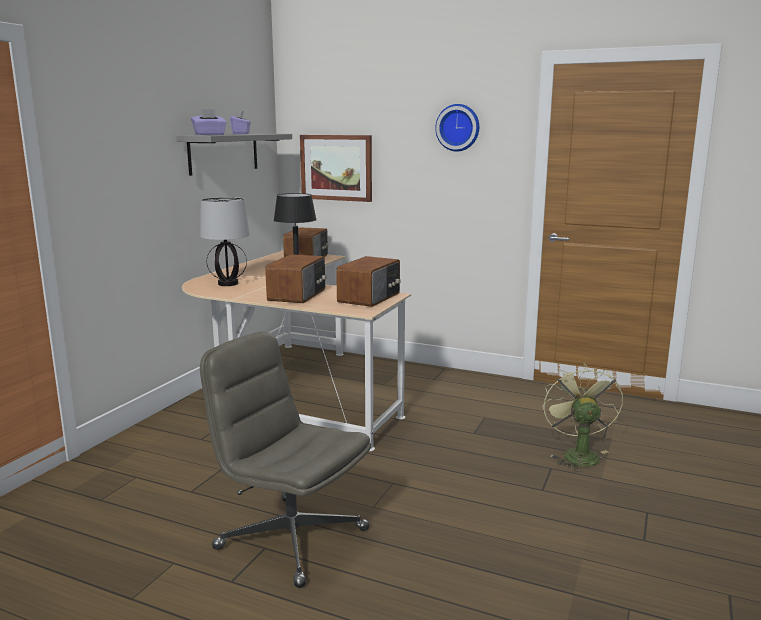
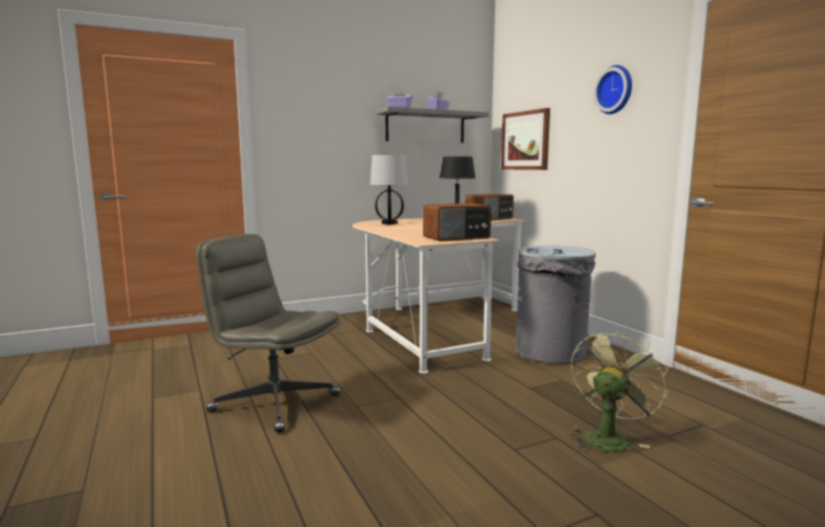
camera: 40 degrees right, 5 degrees down
(290, 539) = (274, 403): grey office chair -> grey office chair turned 45 degrees counterclockwise
(298, 295) = (412, 231): radio -> none
(437, 393) = (551, 352): none -> grey trash can

